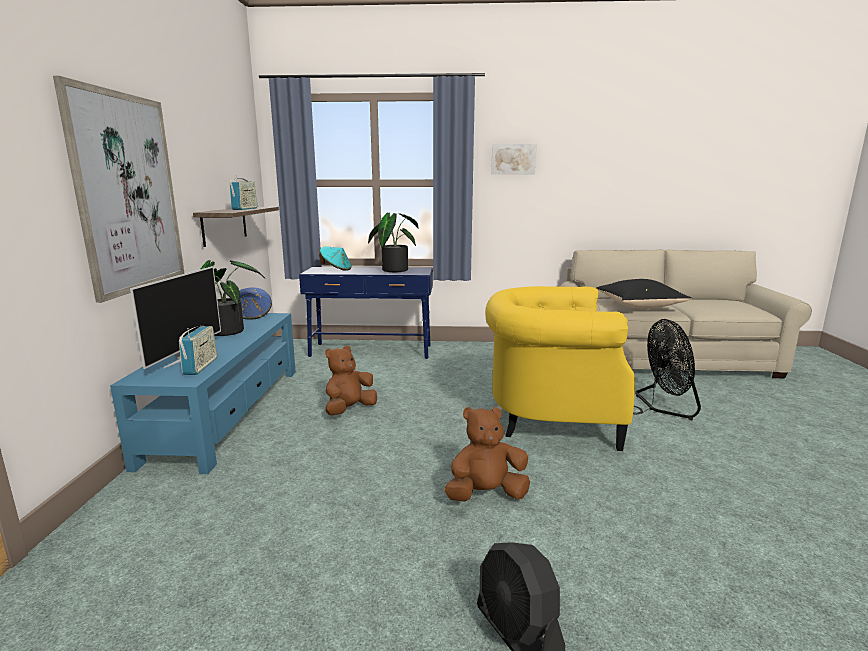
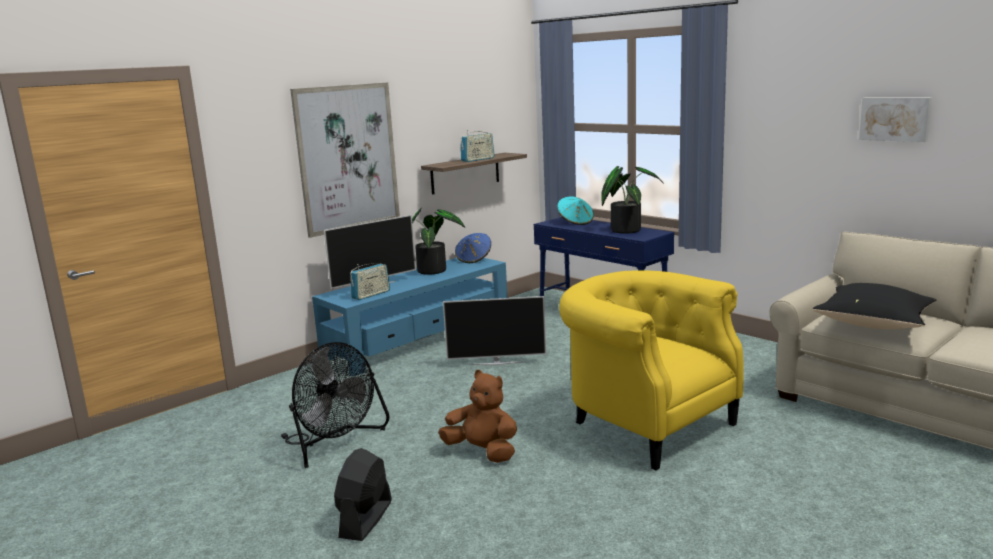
camera: 45 degrees right, 0 degrees up
(349, 410) = (496, 363): brown plush toy -> television
(513, 159) = (779, 103): picture -> picture (895, 119)
(656, 404) = (800, 451): black fan -> black fan (331, 443)

